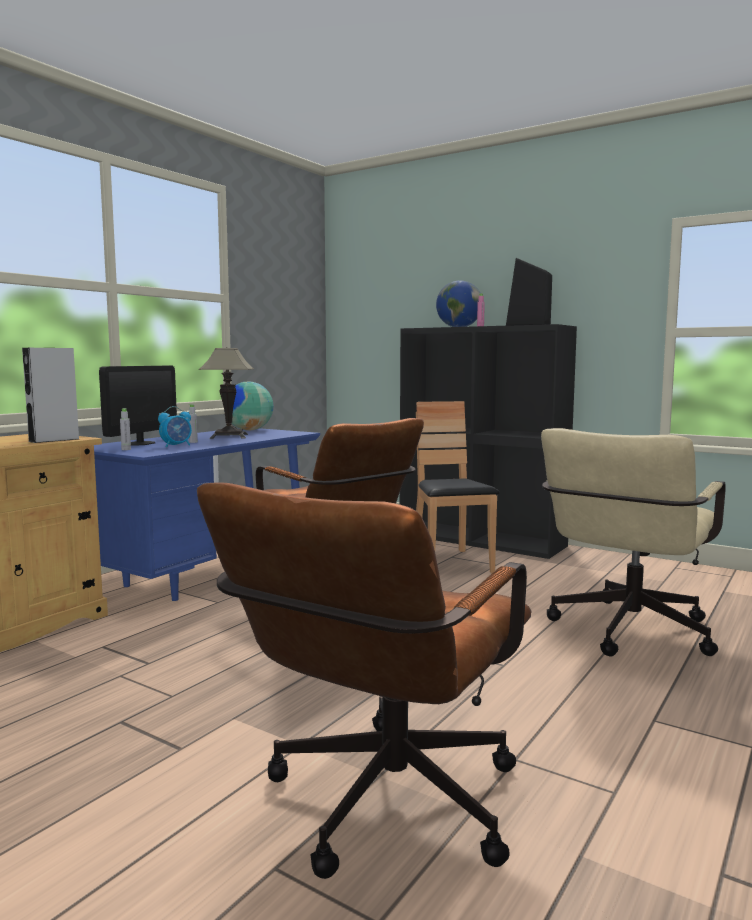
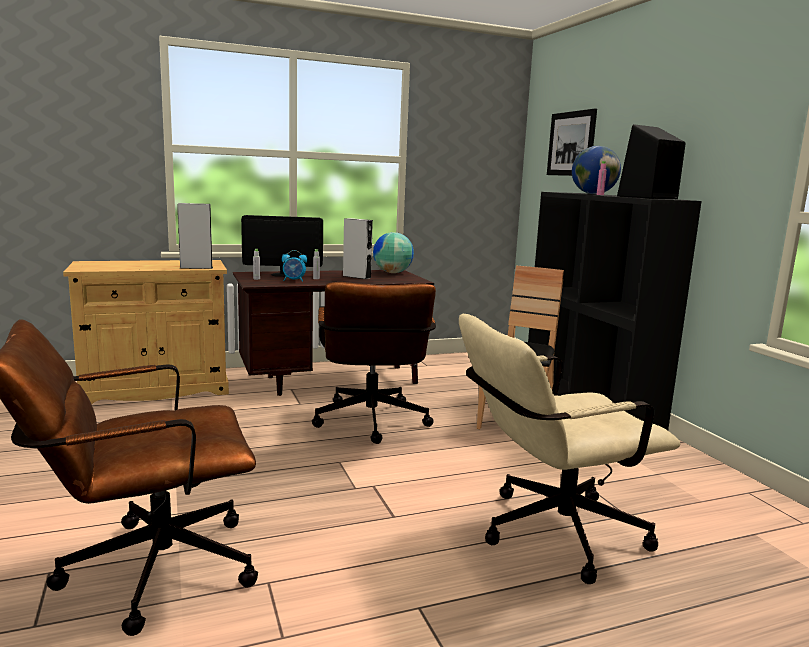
camera: 35 degrees right, 5 degrees up
(140, 443) = (282, 275): monitor -> monitor turned 150 degrees counterclockwise
(208, 573) = (330, 381): blue desk -> brown desk
(229, 436) = (357, 277): table lamp -> grey speaker
(398, 282) = (571, 143): none -> picture

